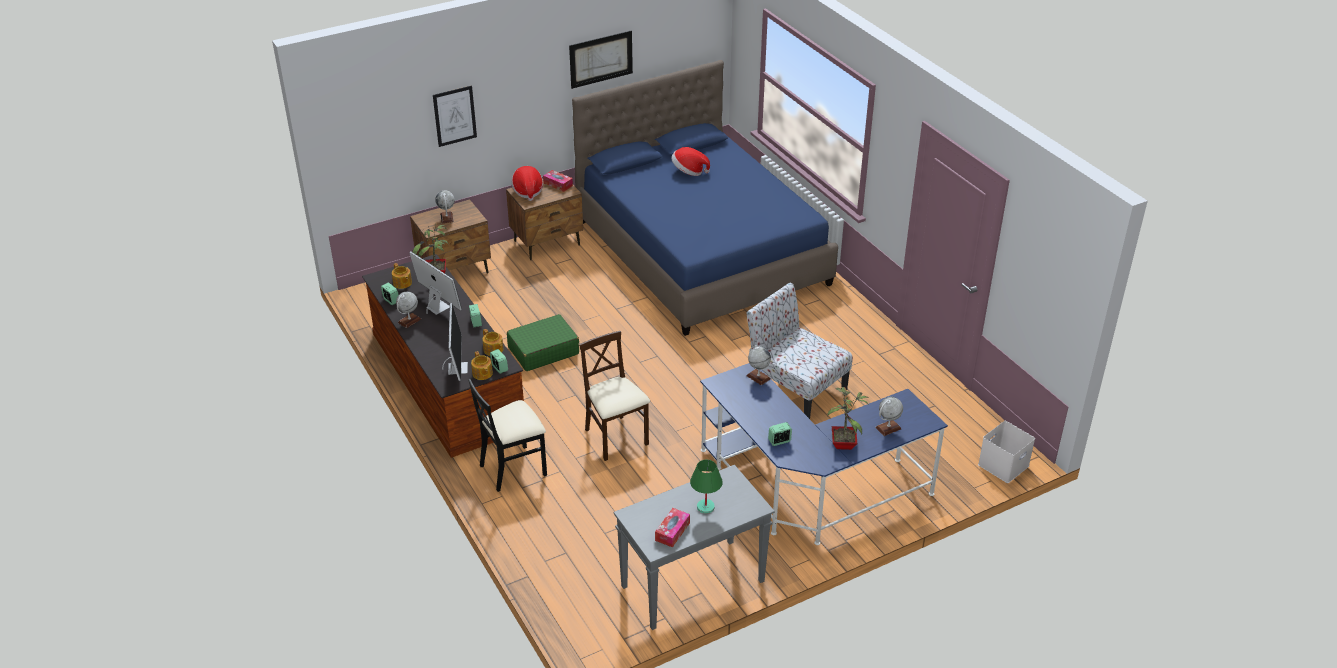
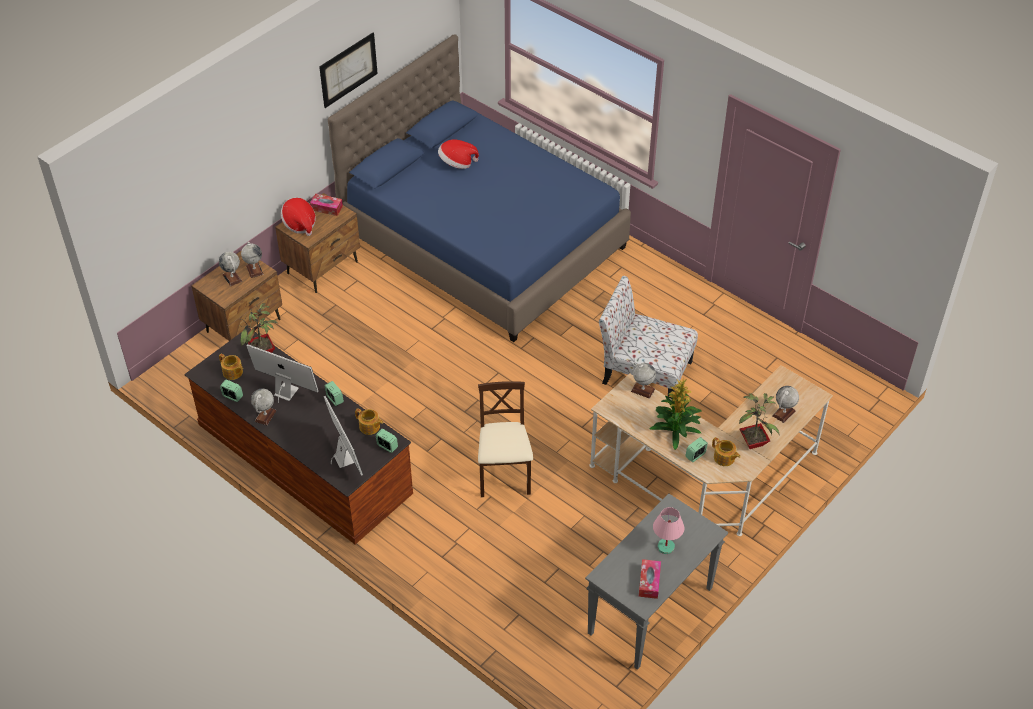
camera: 20 degrees left, 10 degrees up
(454, 116) = (222, 173): picture -> none
(469, 216) = (254, 270): none -> globe
(482, 374) = (373, 458): teapot -> teapot (724, 458)
(513, 468) = (423, 538): black chair -> none
(543, 351) = (383, 397): green suitcase -> none
(616, 438) = (504, 476): beige chair -> beige chair turned 45 degrees clockwise
(705, 507) = (666, 547): green table lamp -> pink table lamp
(772, 415) = (675, 429): none -> potted plant
(810, 490) = (707, 480): blue desk -> beige desk
(1003, 464) = (861, 403): white storage box -> none

